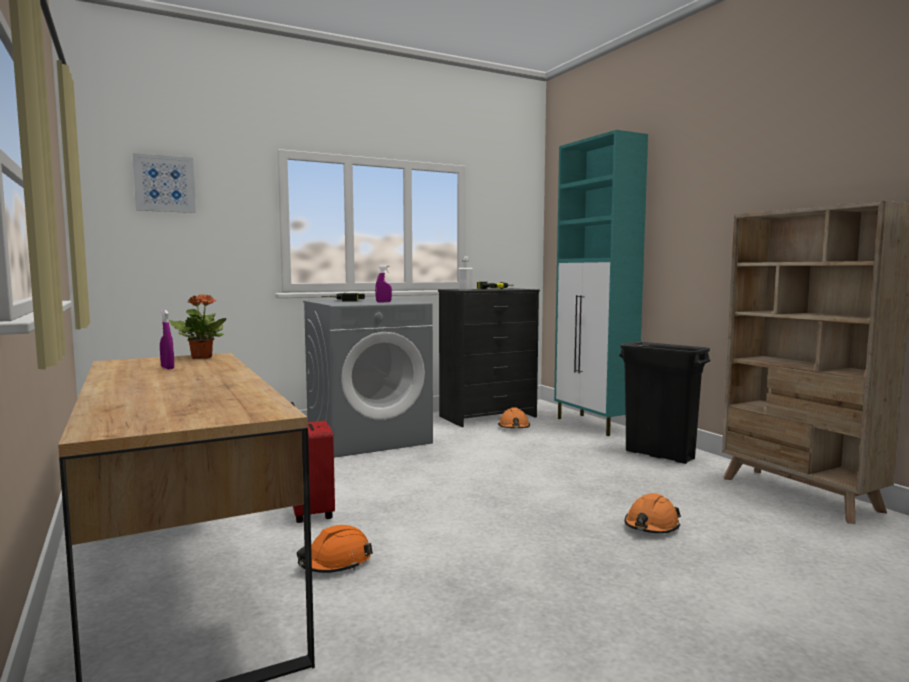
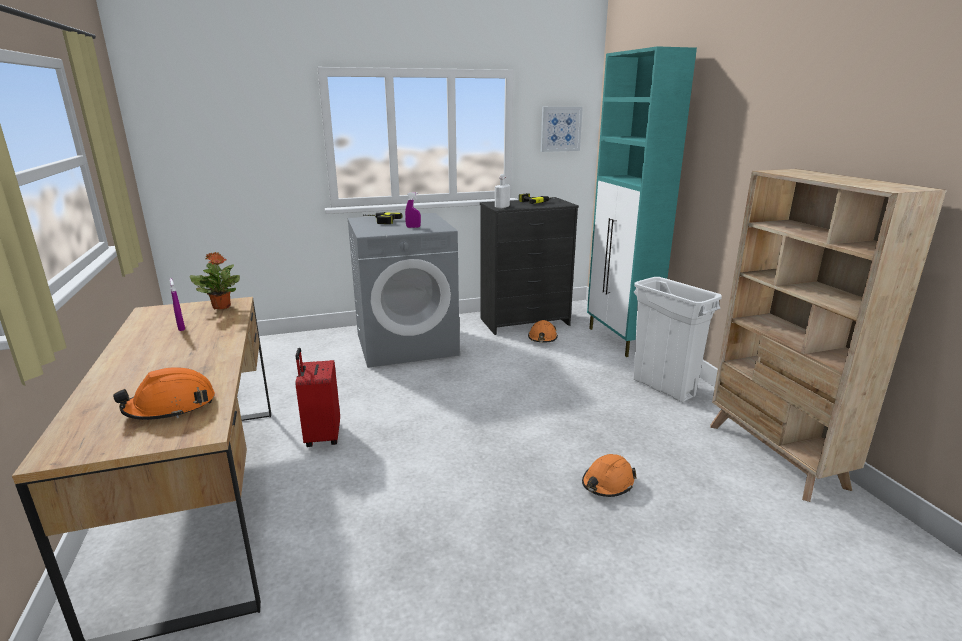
camera: 10 degrees right, 15 degrees up
(164, 184) = (212, 110): picture -> picture (560, 129)
(335, 563) = (319, 497): orange hard hat -> orange hard hat (171, 407)
(660, 455) = (663, 388): black trash can -> white trash can

